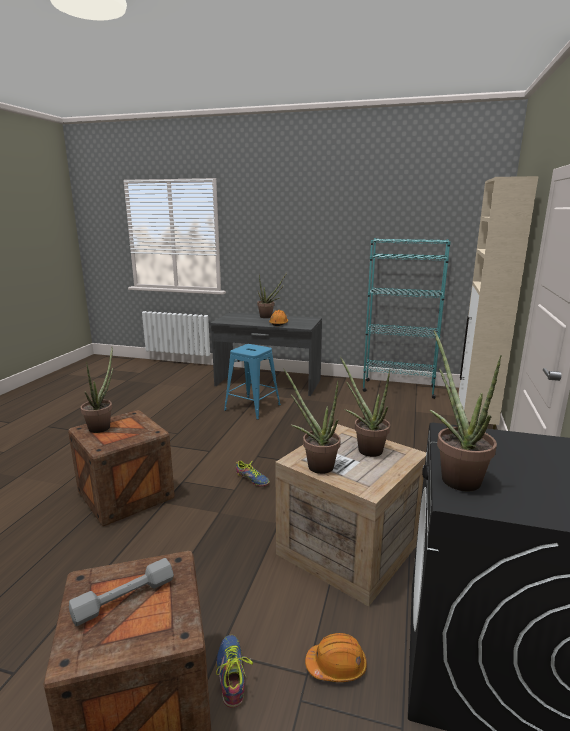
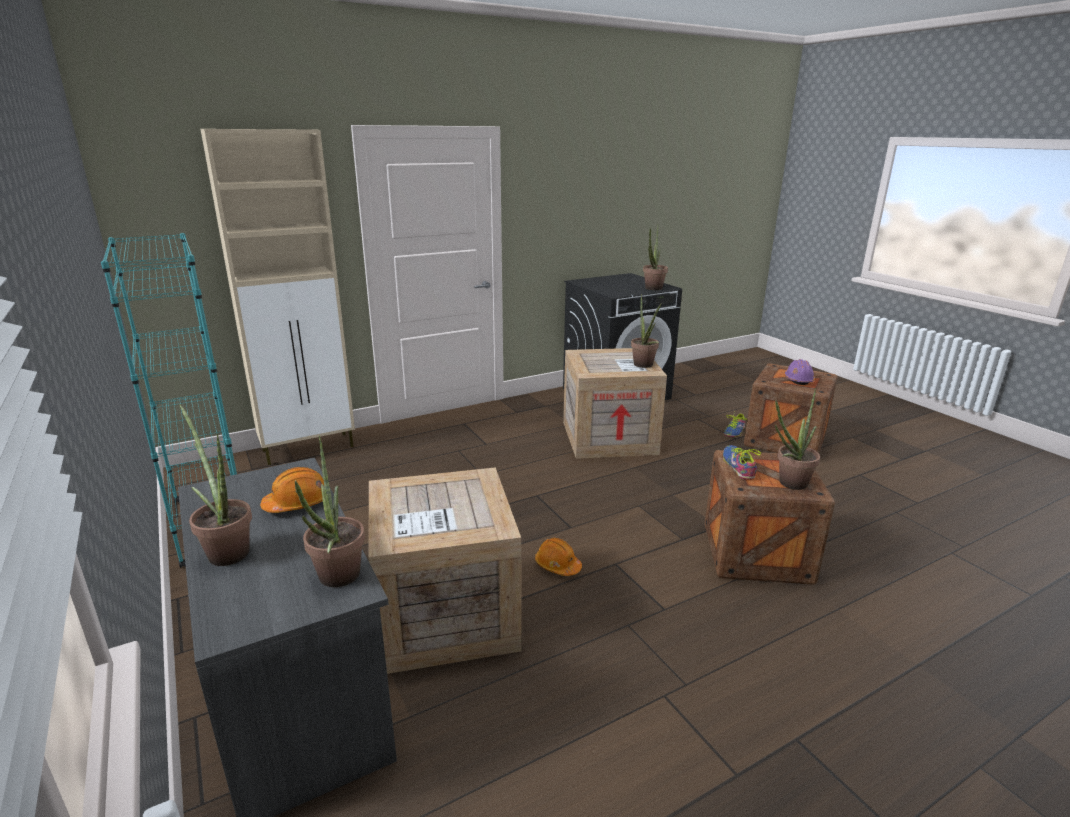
camera: 135 degrees left, 5 degrees up
(124, 598) = (798, 379): grey dumbbell -> purple hard hat
(252, 479) = (609, 506): shoe -> shoe (738, 466)
(253, 407) = (448, 616): blue stool -> crate
(336, 666) = (681, 415): orange hard hat -> orange hard hat (557, 565)
(365, 448) = (596, 361): potted plant -> potted plant (336, 581)

